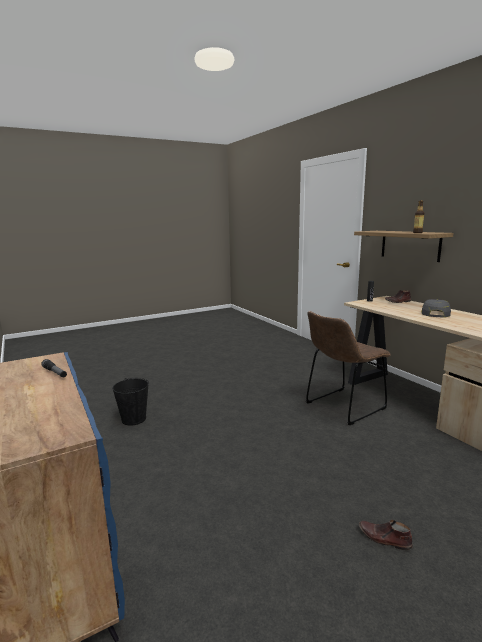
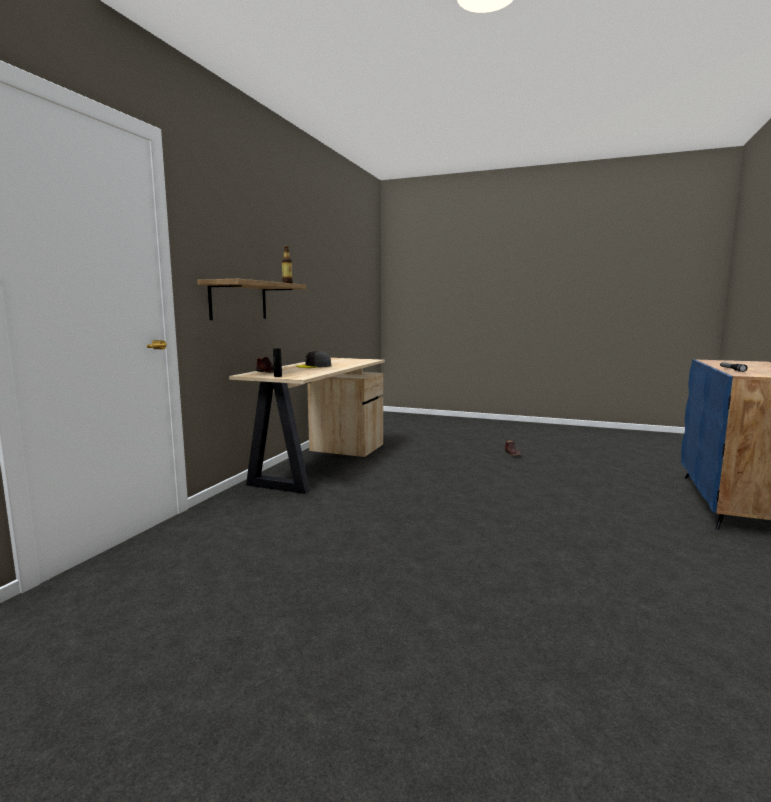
camera: 130 degrees left, 5 degrees down
(133, 419) = (631, 572): black bucket -> none
(342, 407) = (378, 485): brown chair -> none

